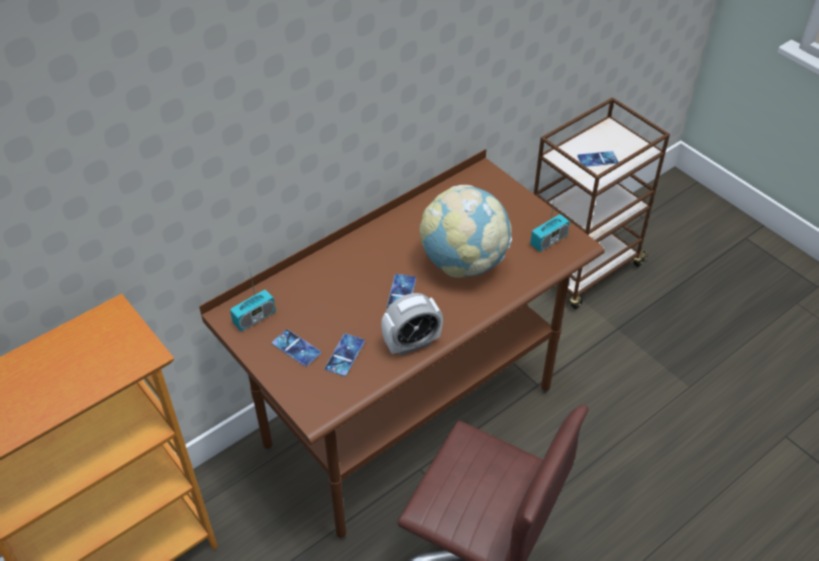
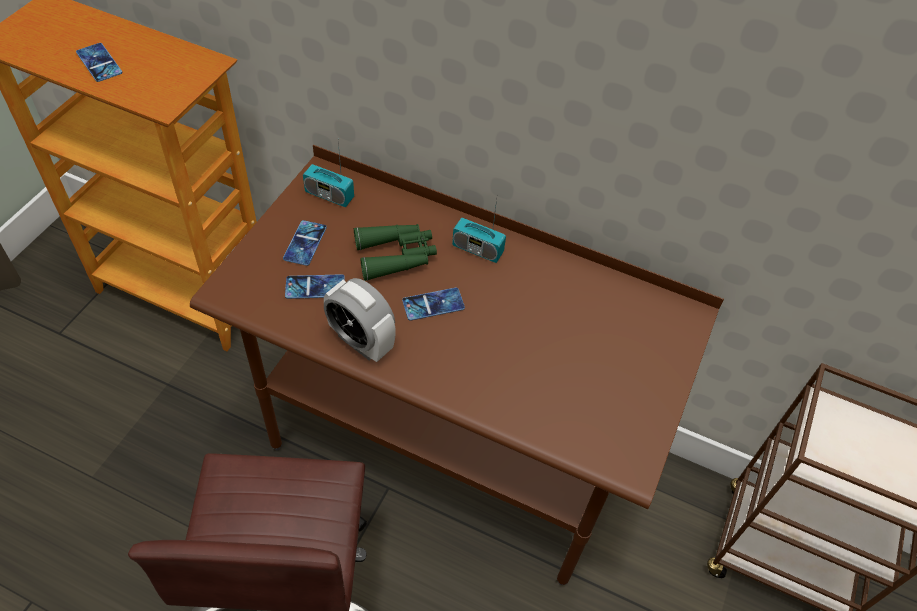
camera: 60 degrees right, 5 degrees up
(343, 298) = (396, 256): none -> green binoculars
(463, 262) = (517, 348): globe -> none
(549, 240) = (617, 429): radio -> radio (477, 249)
(597, 159) = (859, 456): phone -> phone (99, 63)

